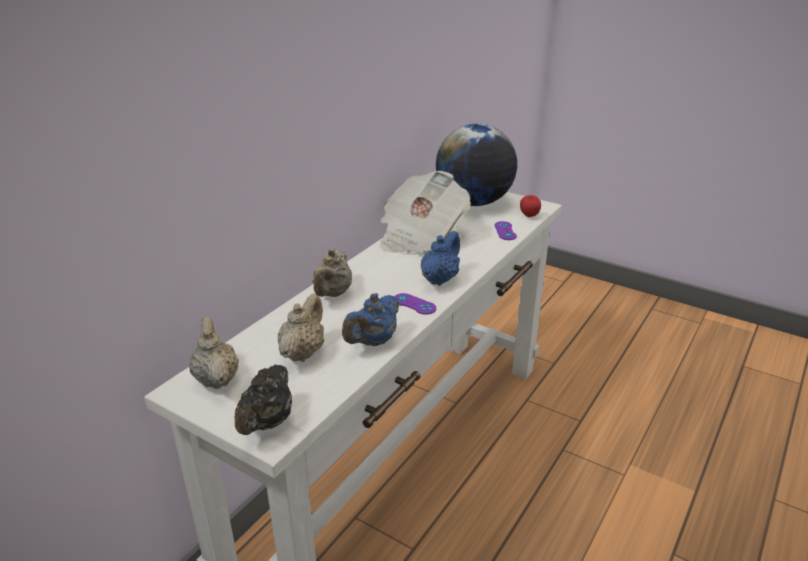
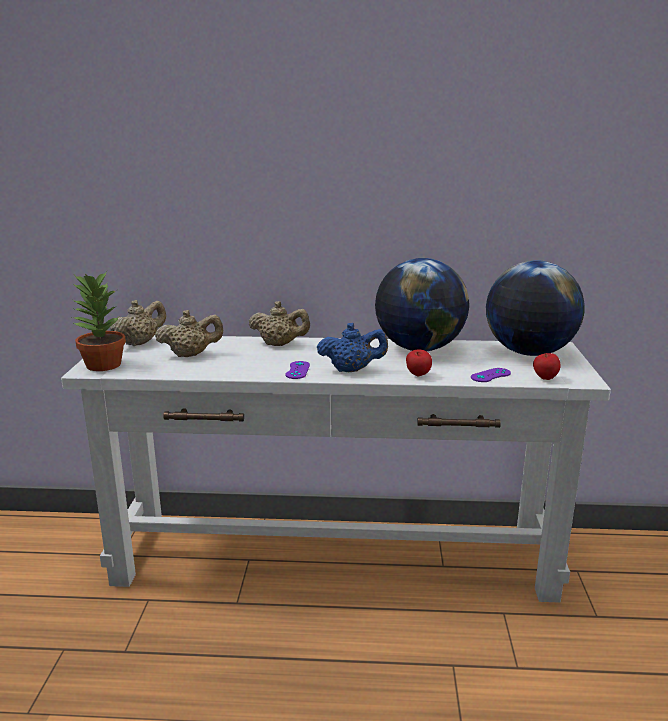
camera: 60 degrees right, 10 degrees down
(267, 423) = (102, 365): black teapot -> potted plant
(332, 294) = (280, 344): beige teapot -> beige teapot turned 150 degrees counterclockwise
(373, 342) = (226, 370): blue teapot -> none
(420, 236) = (419, 348): newspaper -> globe
(480, 256) = (418, 376): none -> apple

